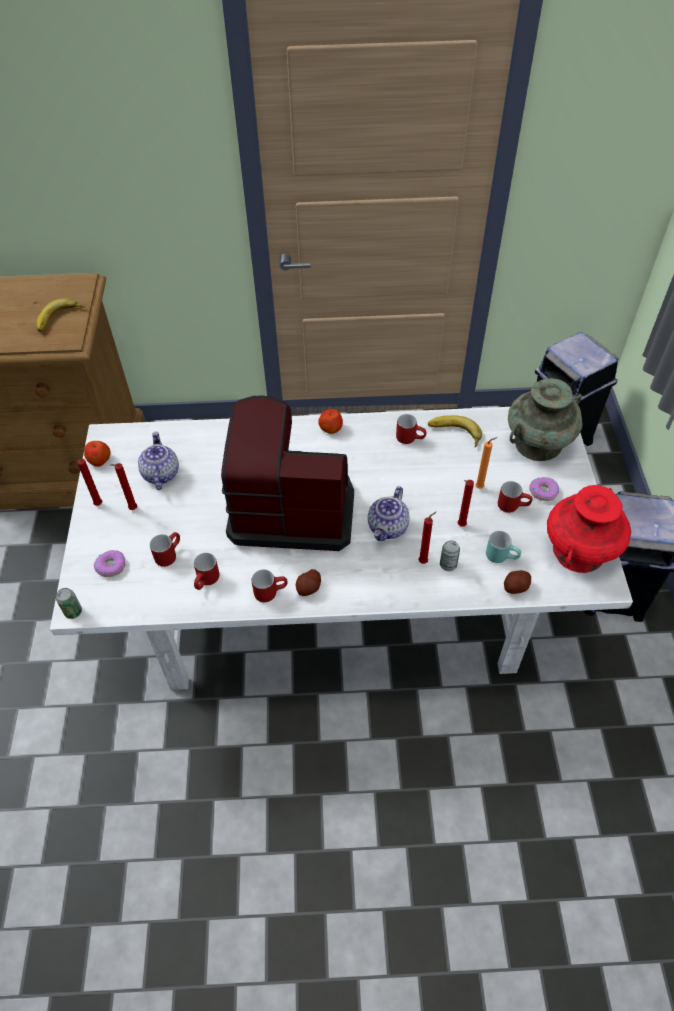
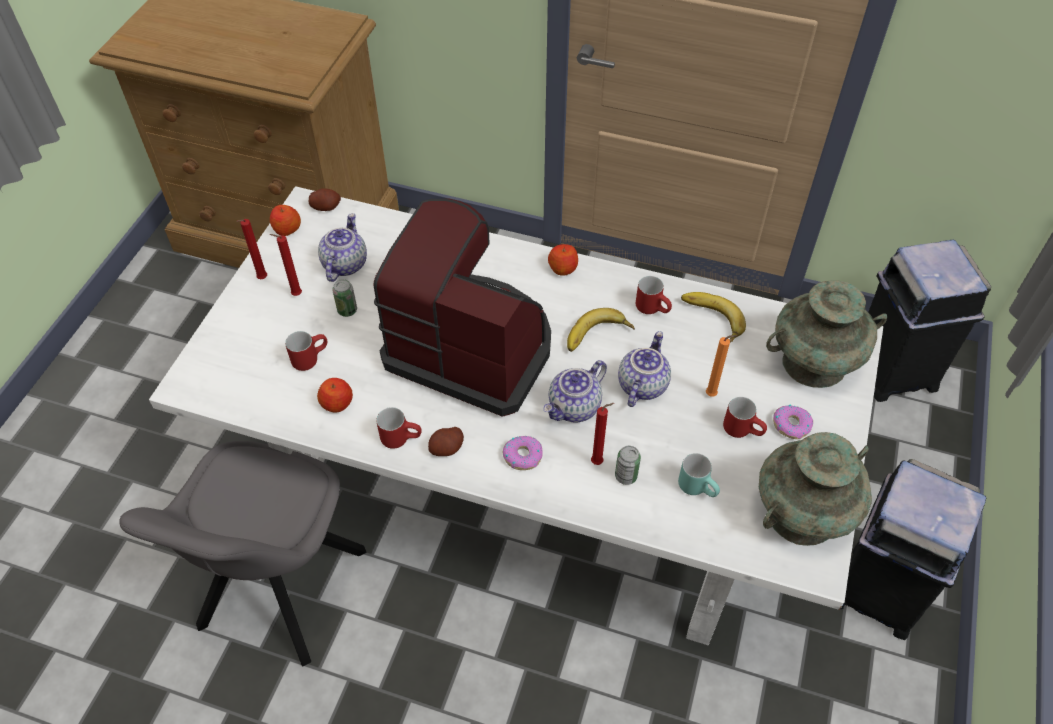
camera: 20 degrees right, 0 degrees up
(60, 319) = (301, 58): banana -> banana (598, 337)
(73, 611) = (181, 388): can -> can (347, 310)
(111, 566) = (243, 351): donut -> donut (522, 456)
(182, 748) = (280, 588): none -> grey chair
(207, 582) = (337, 403): red mug -> apple
(428, 496) = (641, 385): none -> teapot
(460, 525) = (664, 433): red candle -> none
(515, 587) = (698, 531): potato -> potato (326, 207)
(579, 550) = (803, 514): red vase -> turquoise vase

